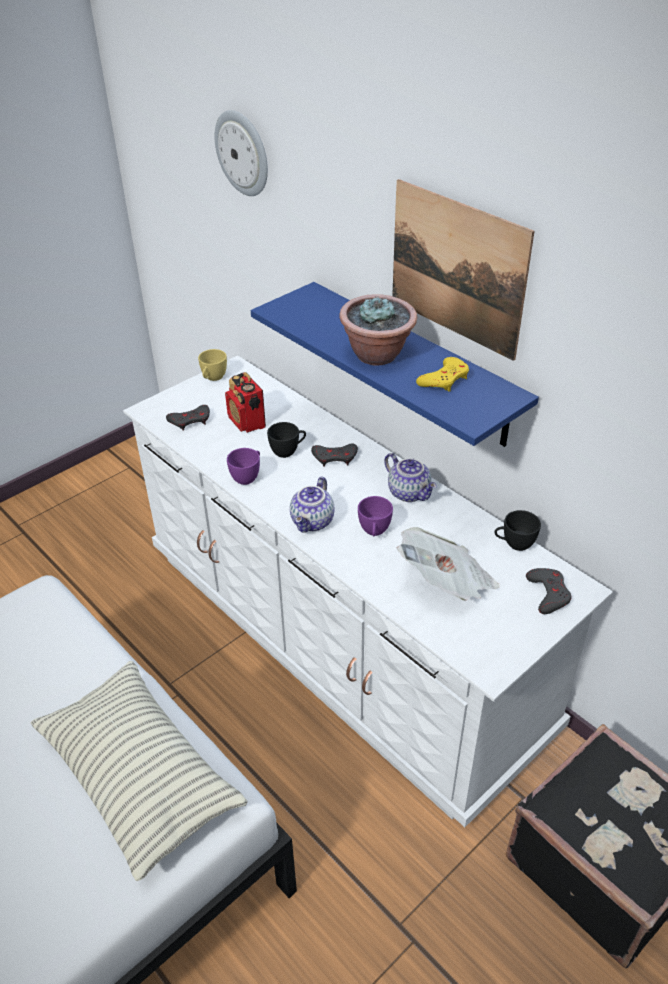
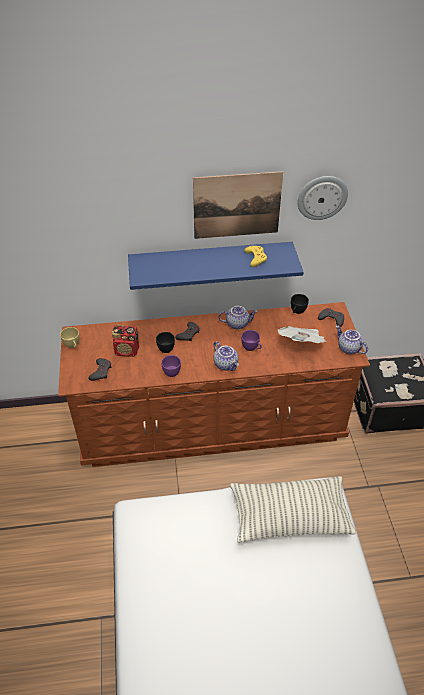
camera: 55 degrees left, 5 degrees up
(243, 153) = (55, 206): wall clock -> wall clock (322, 197)
(338, 636) = (211, 423): white dresser -> brown dresser
(377, 355) = (216, 266): potted plant -> none
(501, 649) = (348, 348): none -> teapot

